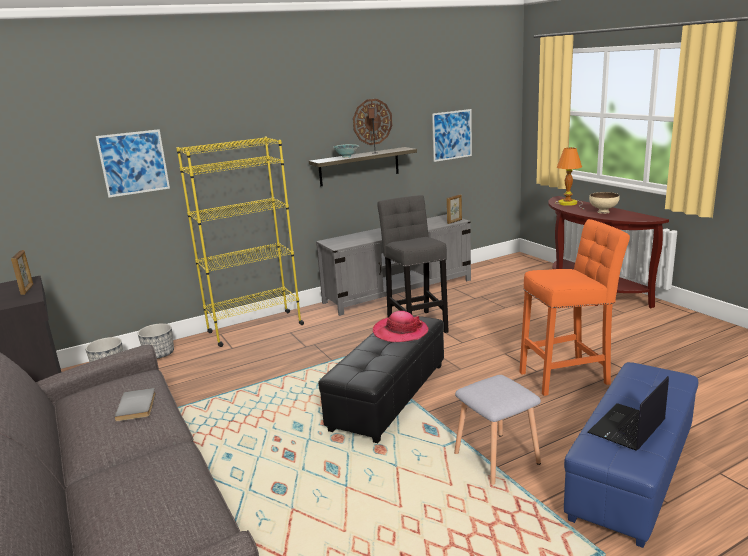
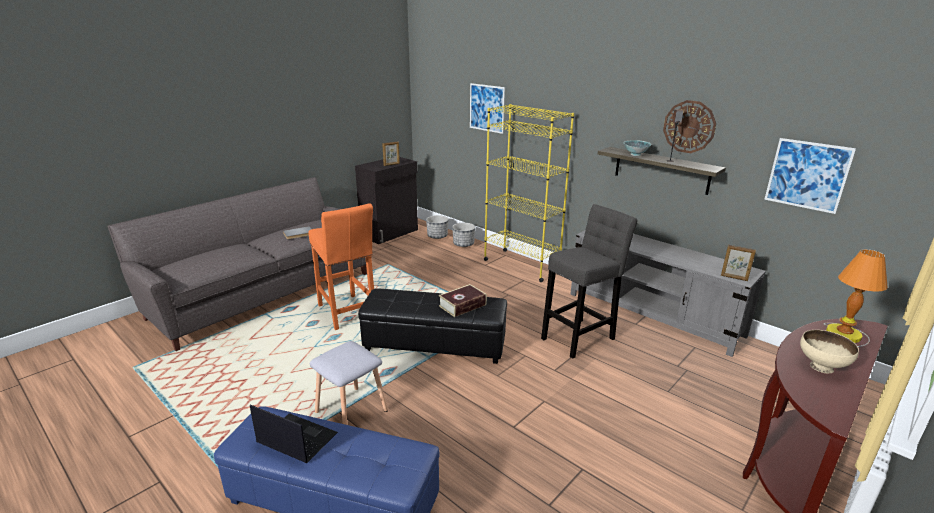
camera: 70 degrees right, 5 degrees up
(400, 332) = (462, 305): hat -> book
(568, 377) = (509, 451): orange stool -> orange stool (347, 314)

